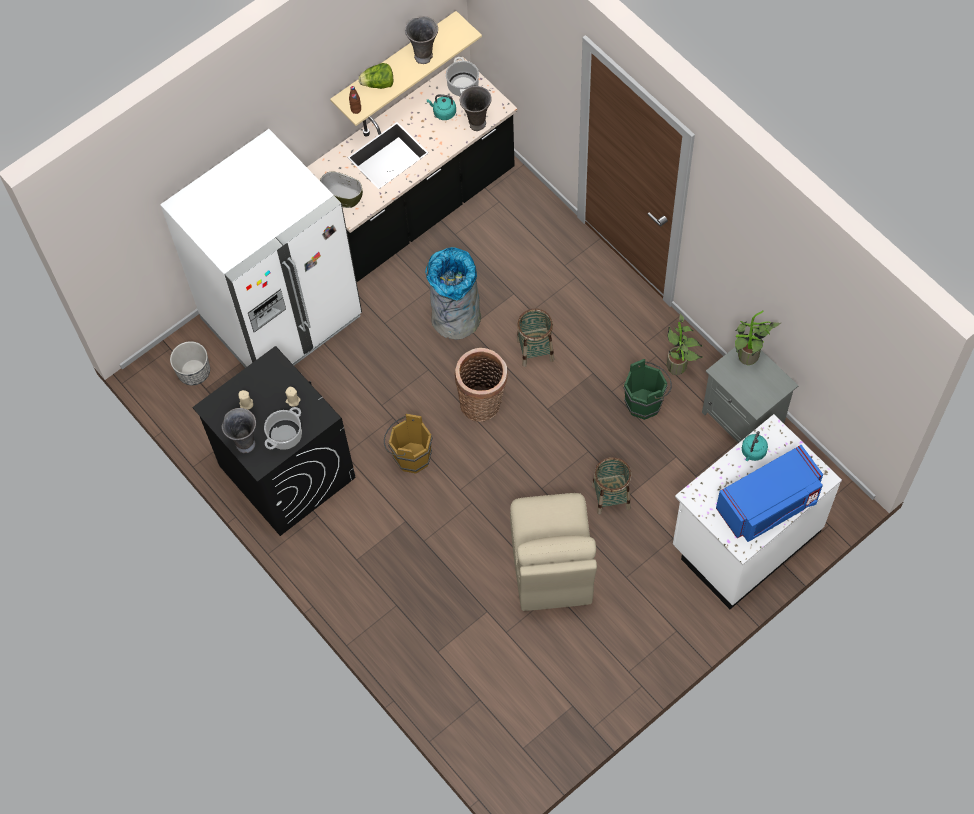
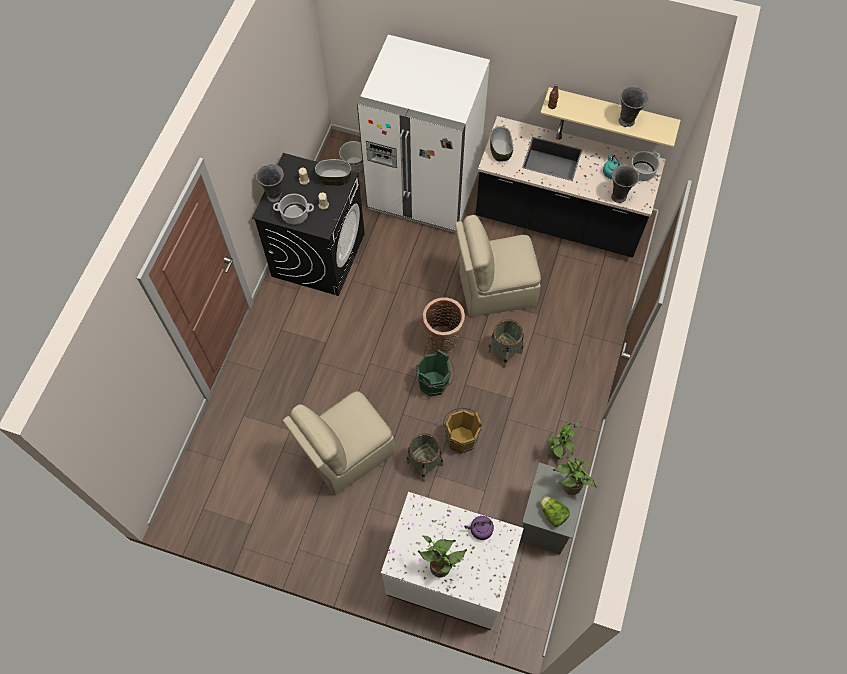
camera: 55 degrees right, 0 degrees up
(266, 372) = (334, 178): none -> bowl
(378, 84) = (582, 107): lettuce -> lettuce (553, 514)
(409, 456) = (374, 319): brown bucket -> brown bucket (460, 437)
(456, 318) = (494, 289): grey trash can -> beige chair
(646, 402) = (514, 446): green bucket -> green bucket (435, 384)
(753, 452) = (480, 529): turquoise kettle -> purple kettle
(768, 505) = (442, 565): blue microwave -> potted plant

